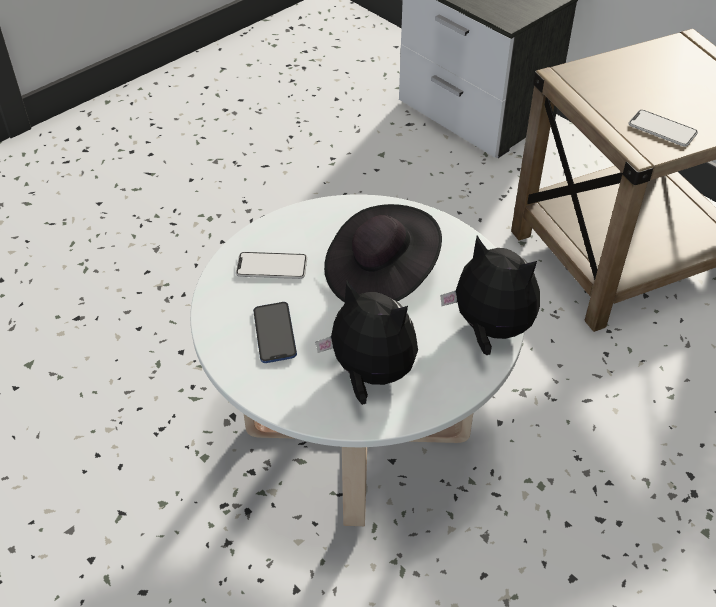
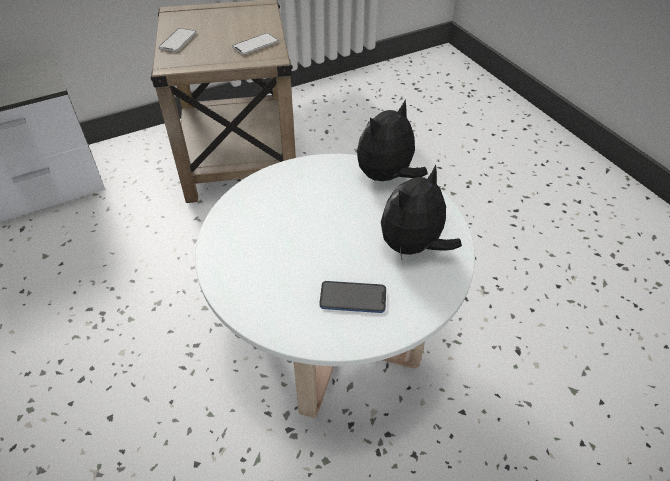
camera: 75 degrees left, 0 degrees up
(271, 267) = (271, 287): phone -> phone (178, 41)
(380, 275) = (311, 220): black hat -> none

